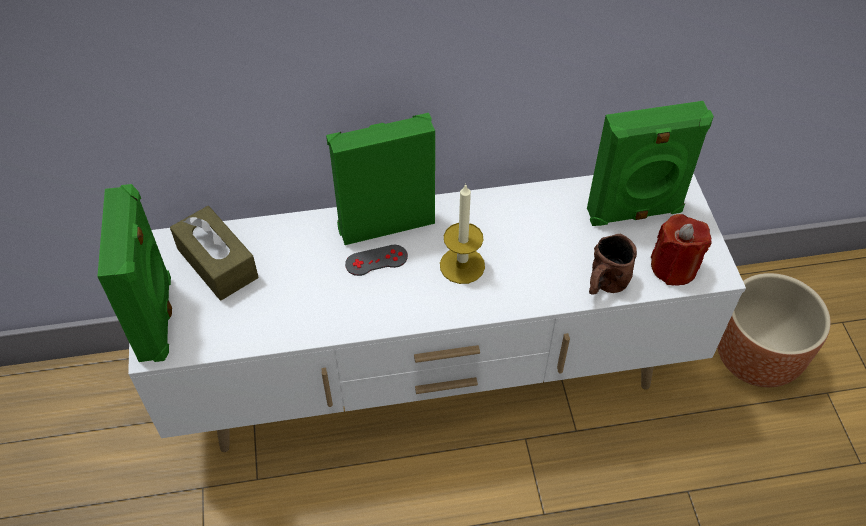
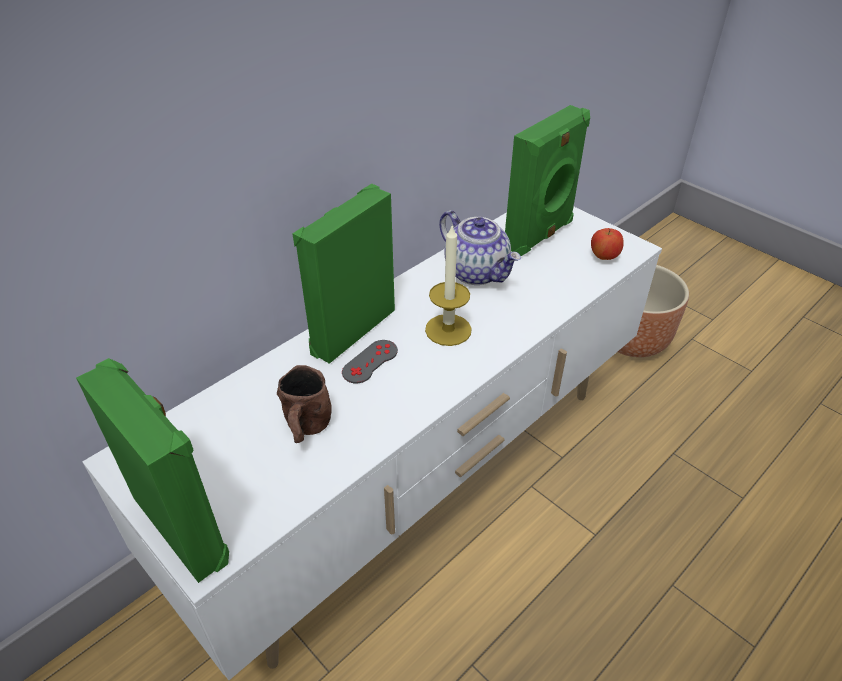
camera: 35 degrees left, 10 degrees down
(217, 263) = (210, 441): brown tissue box -> none
(539, 222) = (477, 272): none -> teapot
(604, 286) = (570, 292): brown mug -> brown mug (306, 430)
(674, 267) = (603, 257): red candle -> apple

